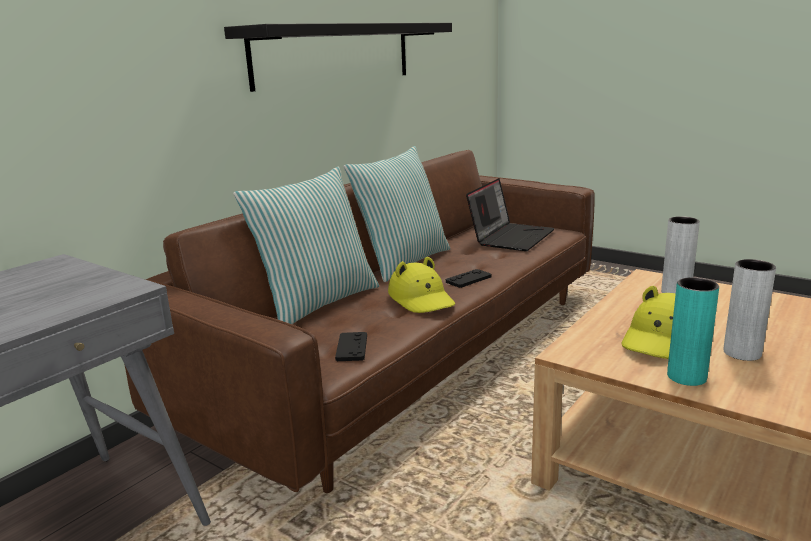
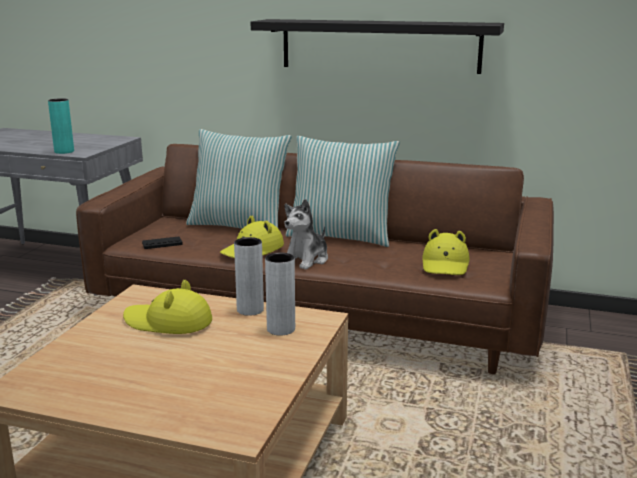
camera: 70 degrees right, 0 degrees up
(468, 279) = (307, 260): black game controller -> plush toy
(511, 237) = (445, 264): laptop -> yellow hat
(686, 377) = (100, 329): turquoise vase -> turquoise vase (64, 151)
(742, 353) = (144, 351): grey vase -> grey vase (250, 310)

